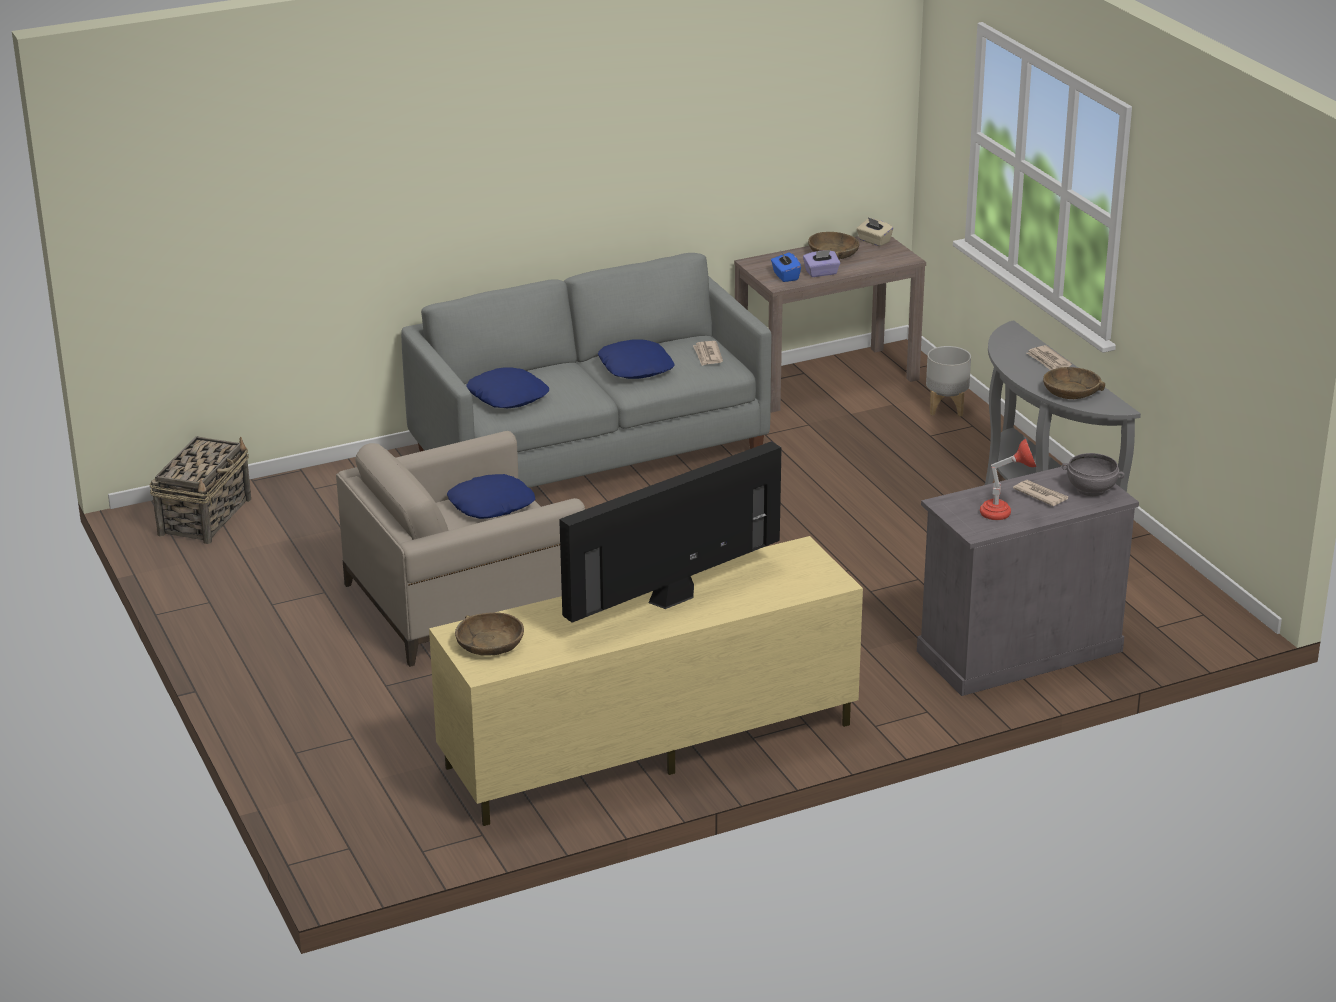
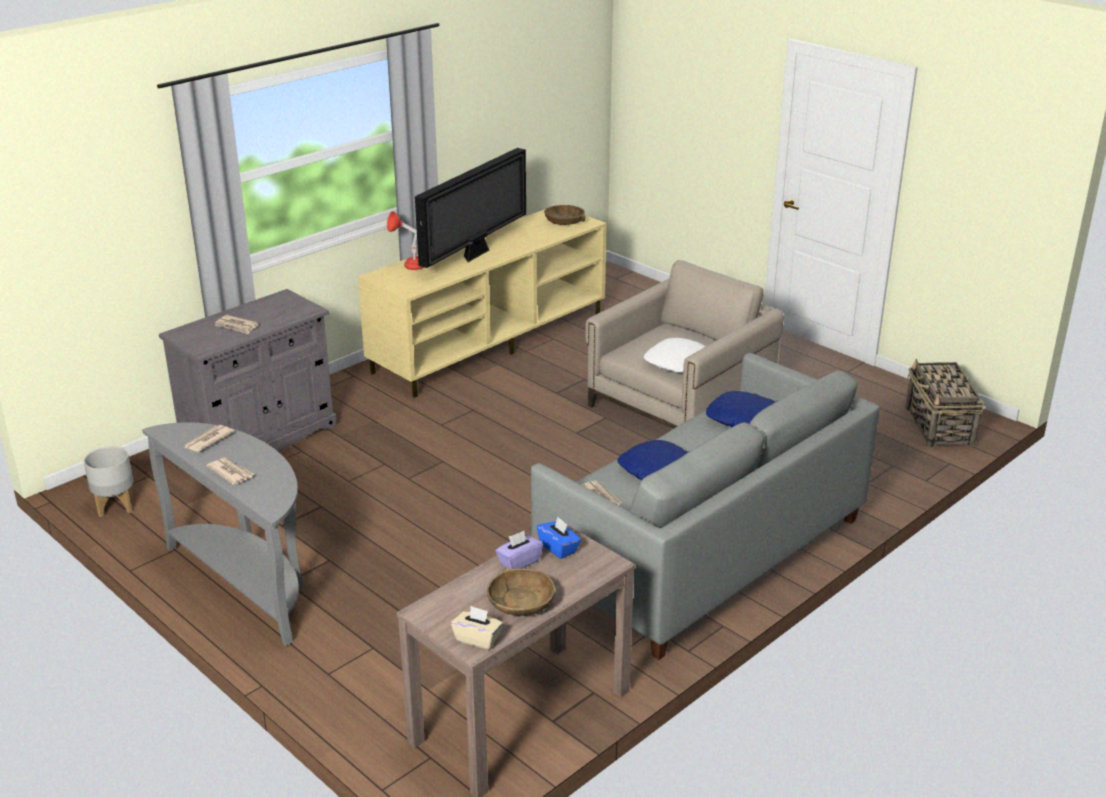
camera: 160 degrees right, 0 degrees up
(491, 504) = (678, 362): blue pillow -> white pillow
(946, 408) = (363, 696): grey planter -> grey planter (115, 506)
(1004, 514) = (264, 309): red table lamp -> red table lamp (408, 266)
(1071, 391) = (208, 440): brown bowl -> newspaper
(1091, 489) = (196, 336): grey bowl -> none

